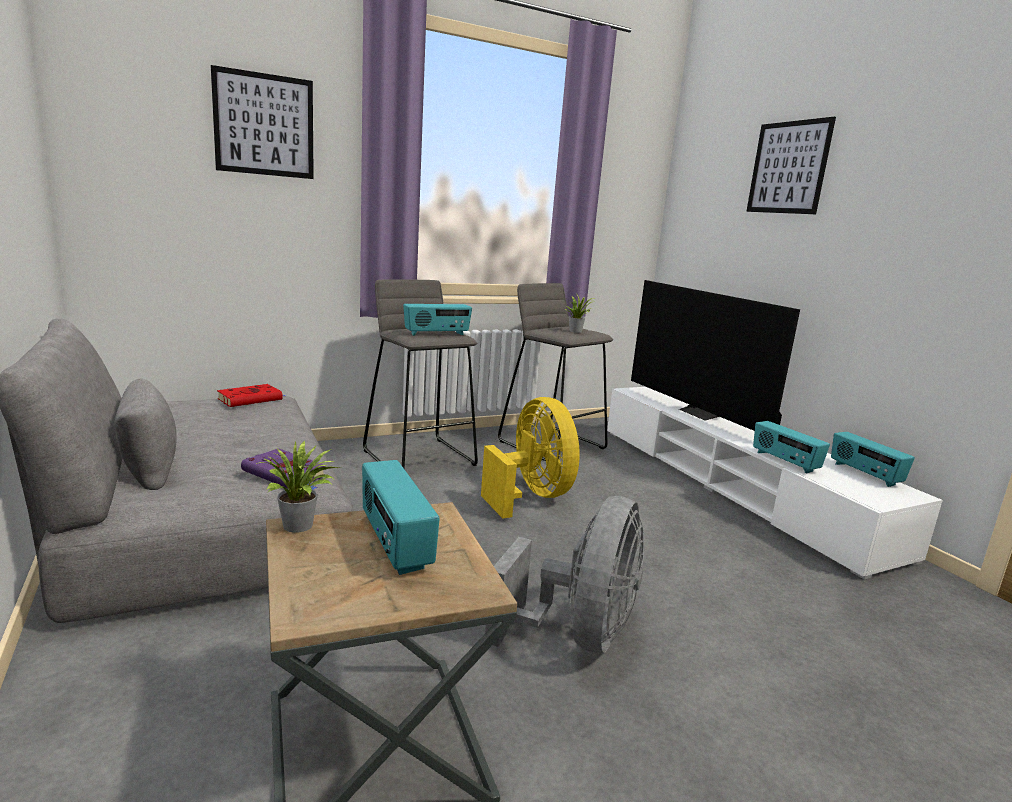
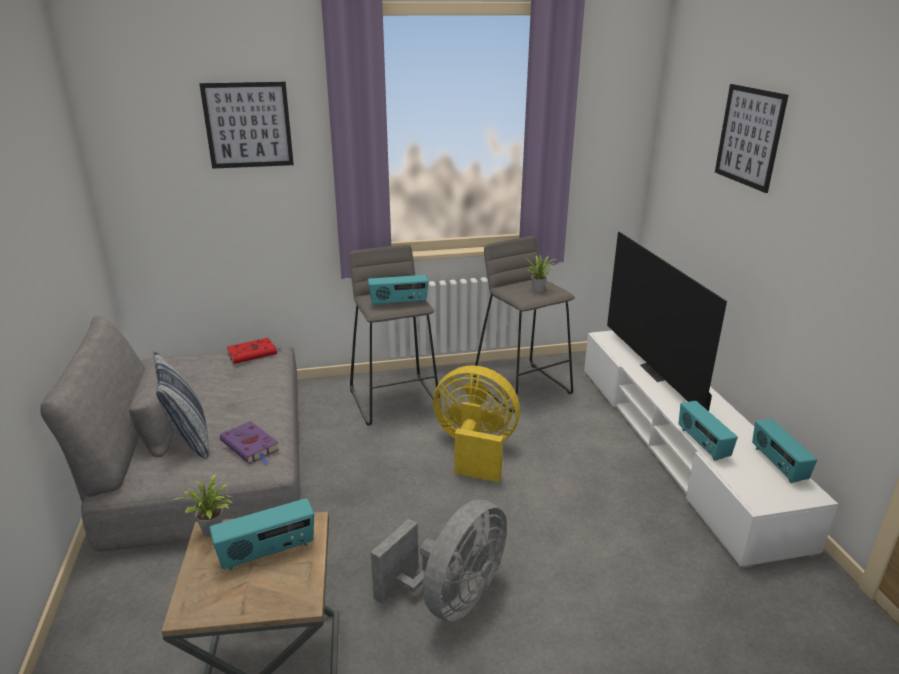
camera: 15 degrees right, 10 degrees up
(194, 470) = (189, 438): none -> pillow
(394, 543) = (267, 552): radio -> radio turned 105 degrees counterclockwise
(531, 496) = (475, 450): yellow fan -> yellow fan turned 60 degrees counterclockwise

